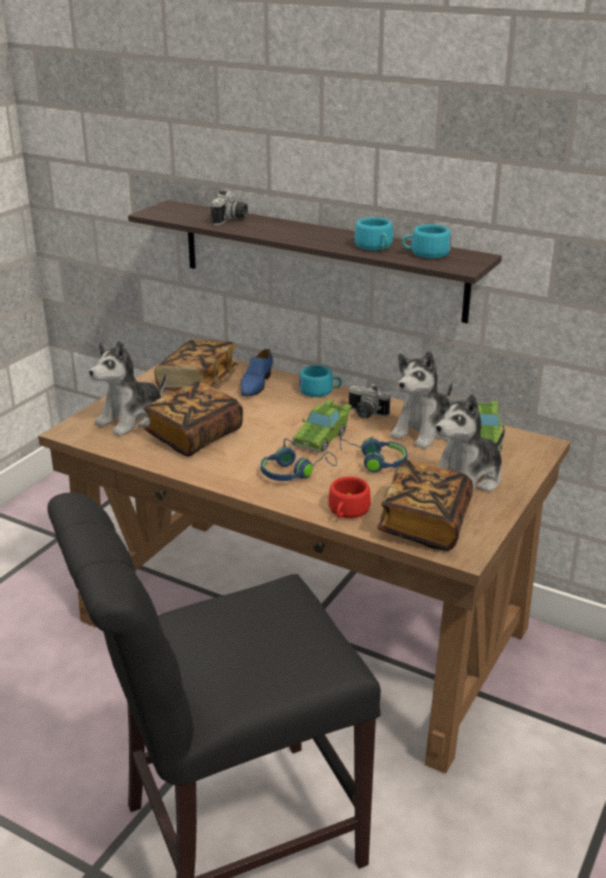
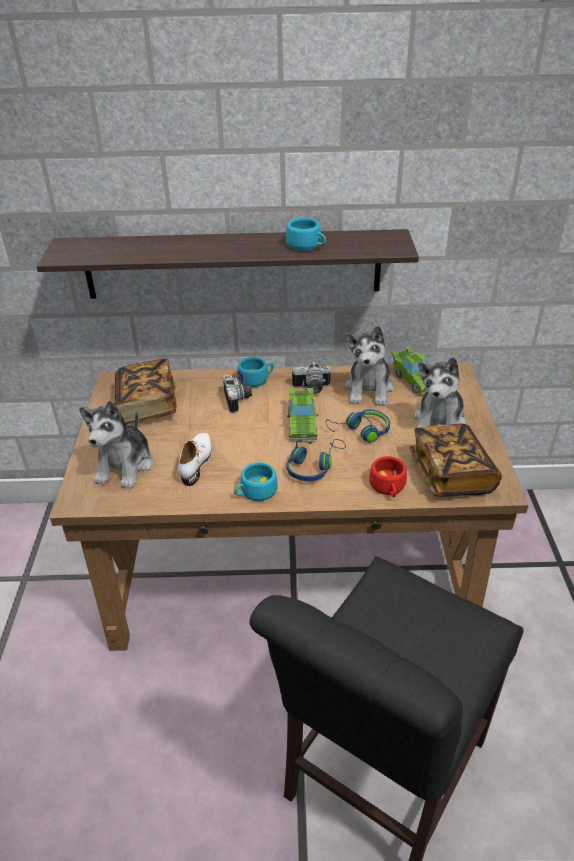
camera: 30 degrees left, 10 degrees up
(194, 436) = (197, 462): book -> white shoe
(231, 220) = (146, 247): camera -> camera (239, 400)
(255, 384) = (198, 390): blue shoe -> none
(425, 253) = (353, 242): turquoise cup -> turquoise cup (255, 492)

